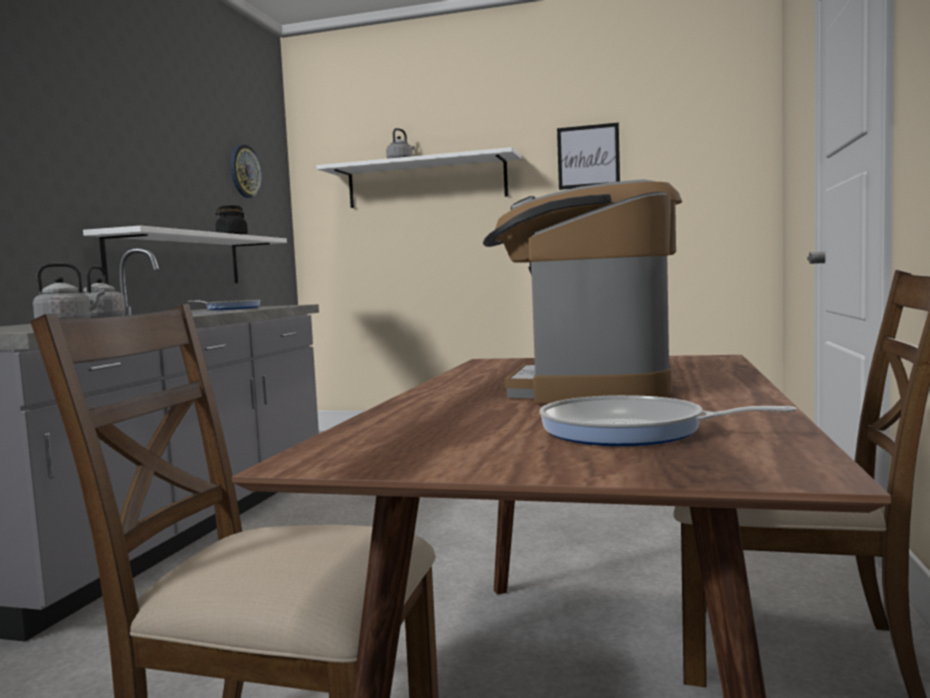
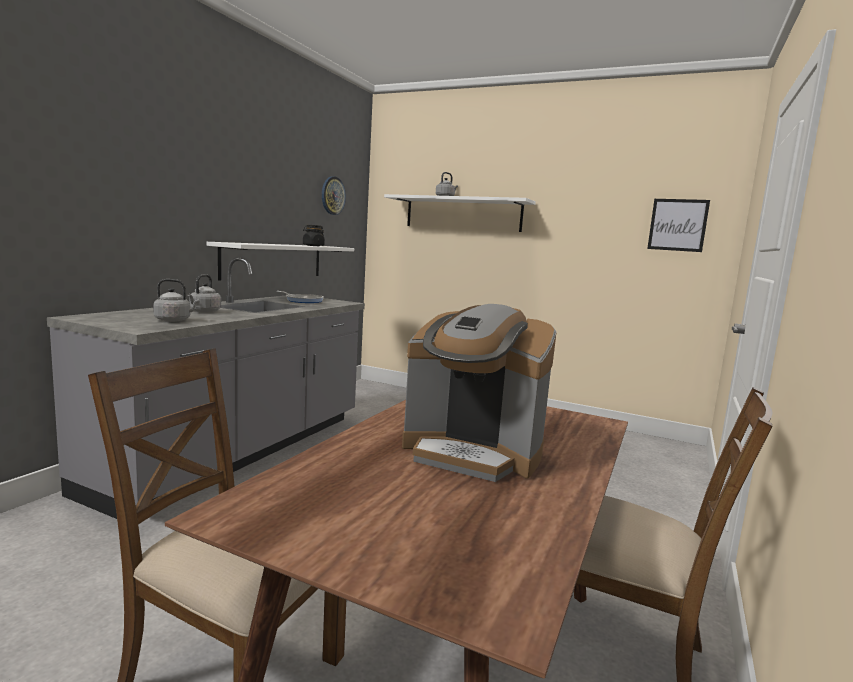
camera: 10 degrees right, 5 degrees up
(588, 156) = (587, 209): picture -> picture (677, 225)
(588, 389) = (473, 453): coffee machine -> coffee machine turned 90 degrees counterclockwise
(631, 431) = (448, 527): frying pan -> none

